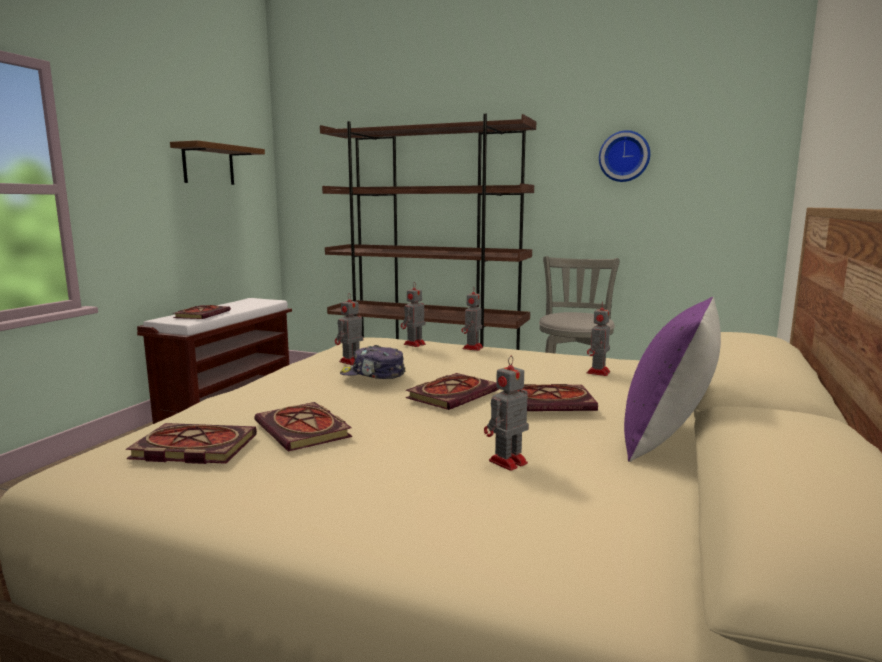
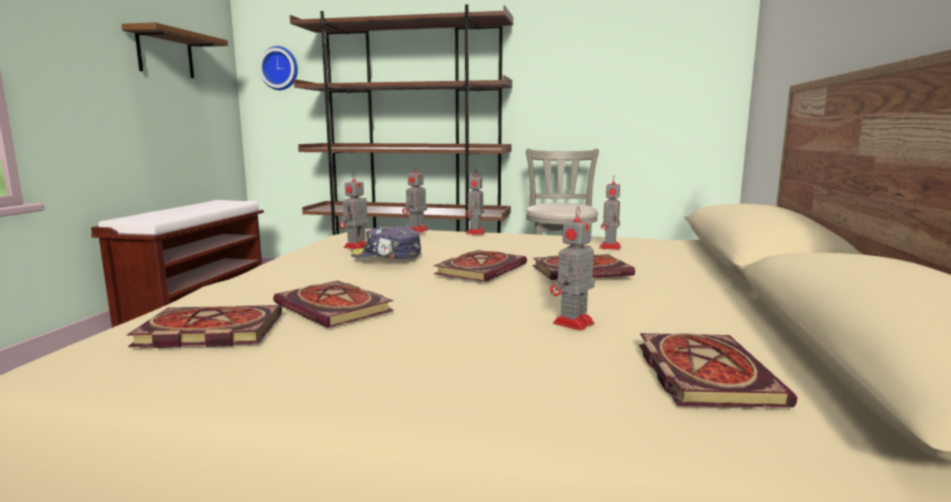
camera: 10 degrees left, 0 degrees up
(202, 314) = (167, 214): book -> book (701, 372)
(624, 156) = (598, 52): wall clock -> wall clock (280, 68)
(667, 440) = (713, 296): purple pillow -> none

